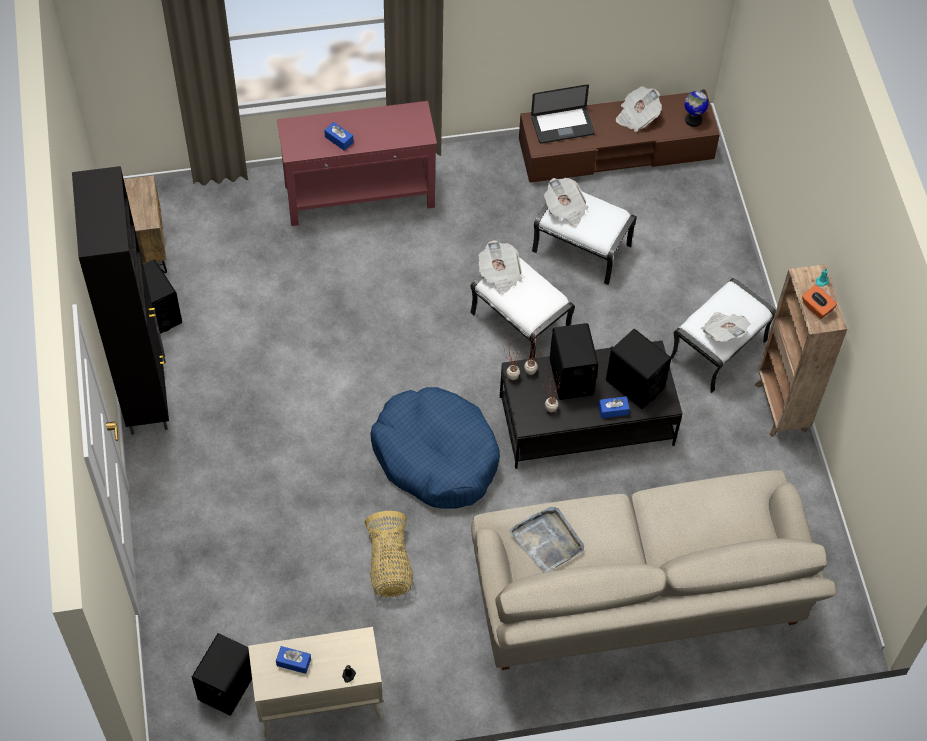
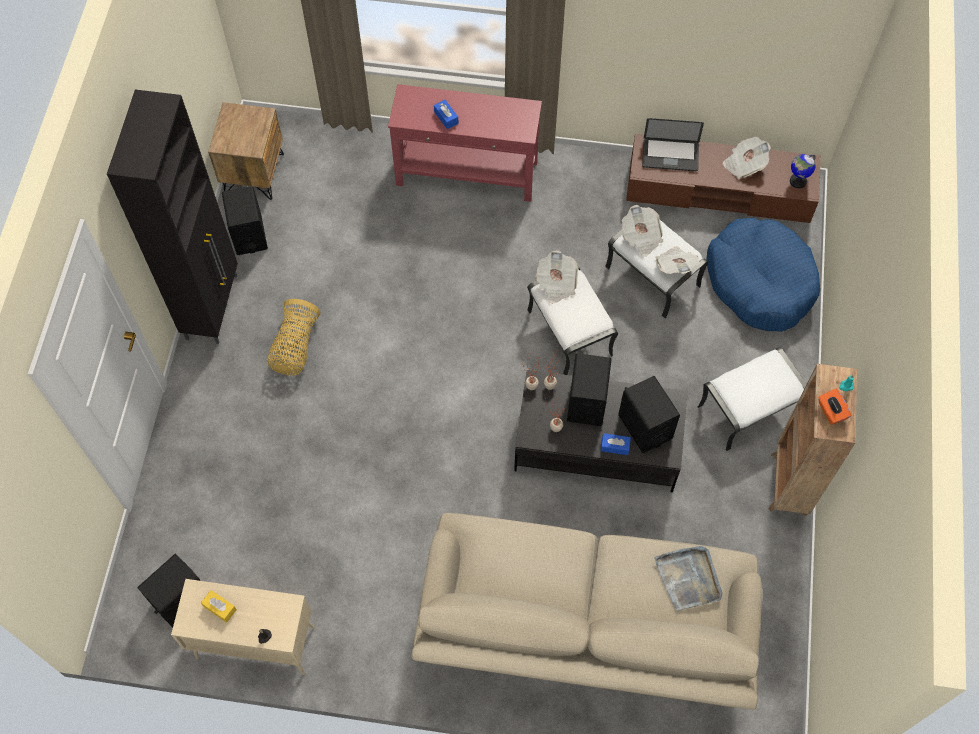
camera: 20 degrees right, 5 degrees up
(293, 662) = (220, 608): blue tissue box -> yellow tissue box
(389, 565) = (366, 529): basket -> basket (295, 347)
(436, 456) = (446, 437): blue dog bed -> blue dog bed (760, 281)
(547, 540) = (501, 559): grey tray -> grey tray (688, 578)
(723, 332) = (750, 399): newspaper -> newspaper (675, 266)

